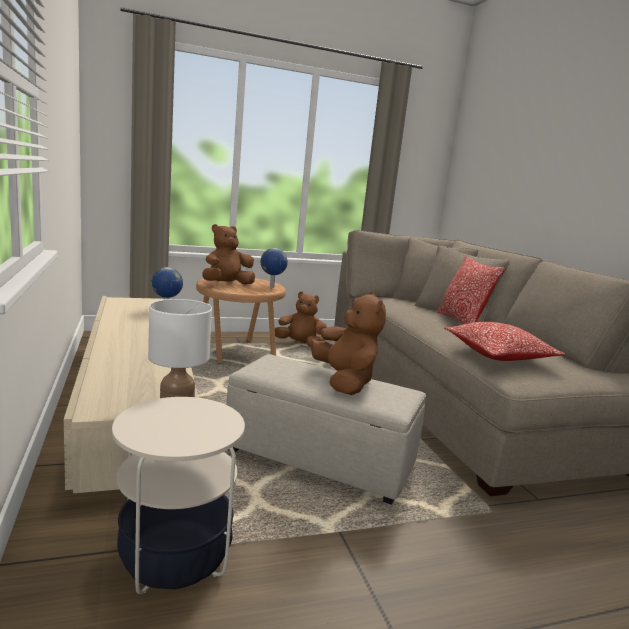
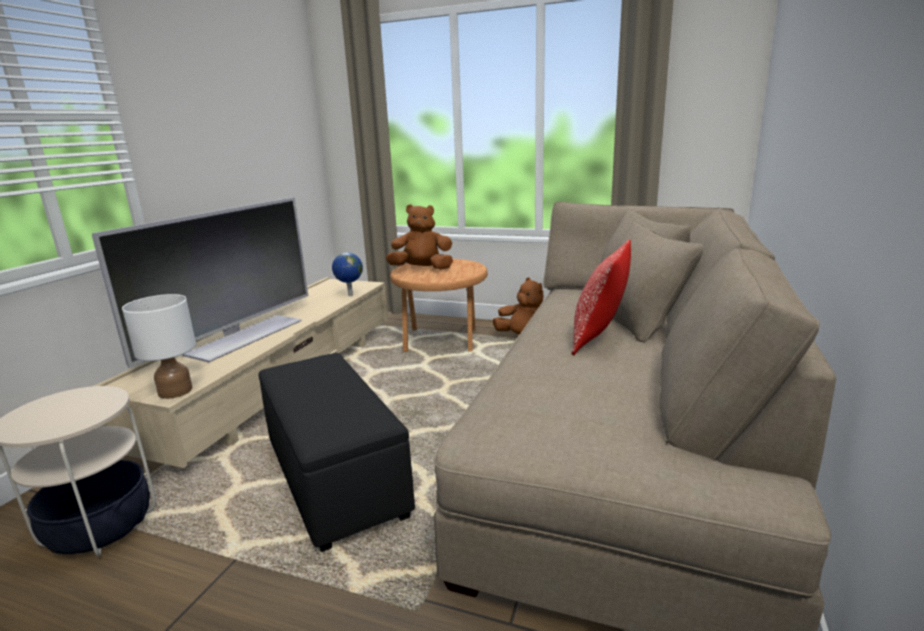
camera: 40 degrees right, 5 degrees up
(136, 352) = (244, 337): none -> television
(272, 287) = (466, 273): globe -> none
(318, 459) = (335, 477): beige ottoman -> black ottoman
(344, 382) = (333, 397): brown plush toy -> none
(498, 355) = (532, 396): pillow -> none

